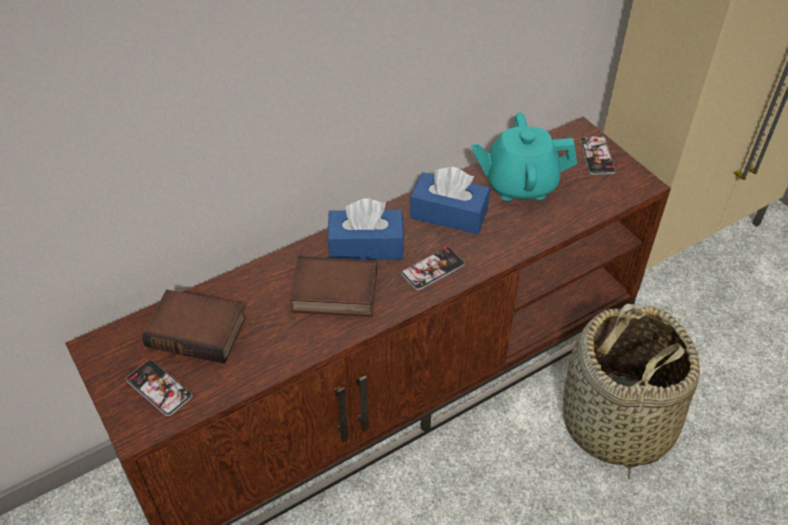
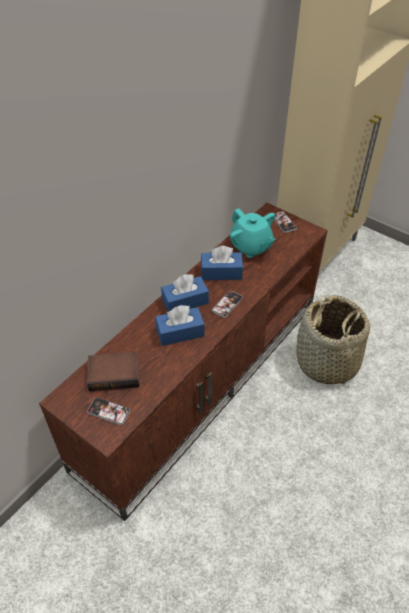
camera: 20 degrees left, 0 degrees up
(333, 294) = (180, 332): book -> blue tissue box
(520, 184) = (251, 247): turquoise teapot -> turquoise teapot turned 105 degrees counterclockwise

